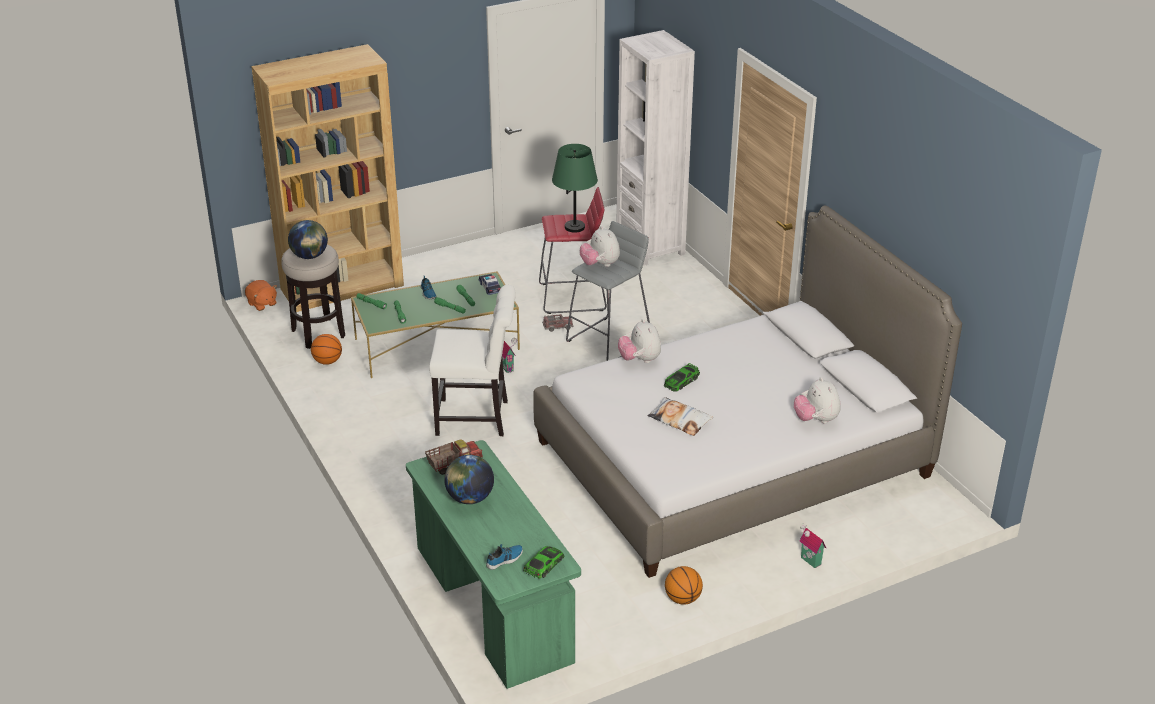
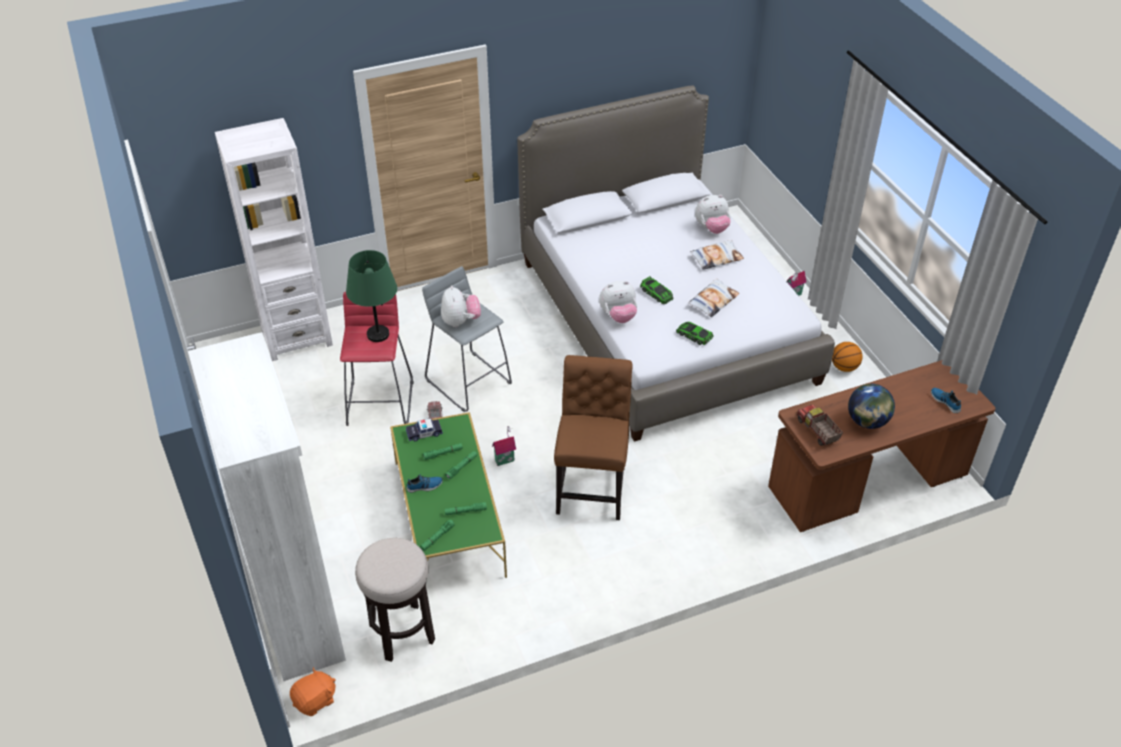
camera: 85 degrees left, 10 degrees up
(310, 256) = (401, 560): globe -> none
(327, 361) = (466, 620): basketball -> none
(342, 287) = (299, 611): brown bookcase -> white bookcase
(477, 418) = (592, 486): white chair -> brown chair
(492, 606) = (867, 483): green desk -> brown desk
(544, 565) = (947, 379): toy car -> toy car (694, 335)
(600, 264) = (460, 321): plush toy -> plush toy turned 75 degrees counterclockwise
(759, 423) = (716, 258): none -> pillow

